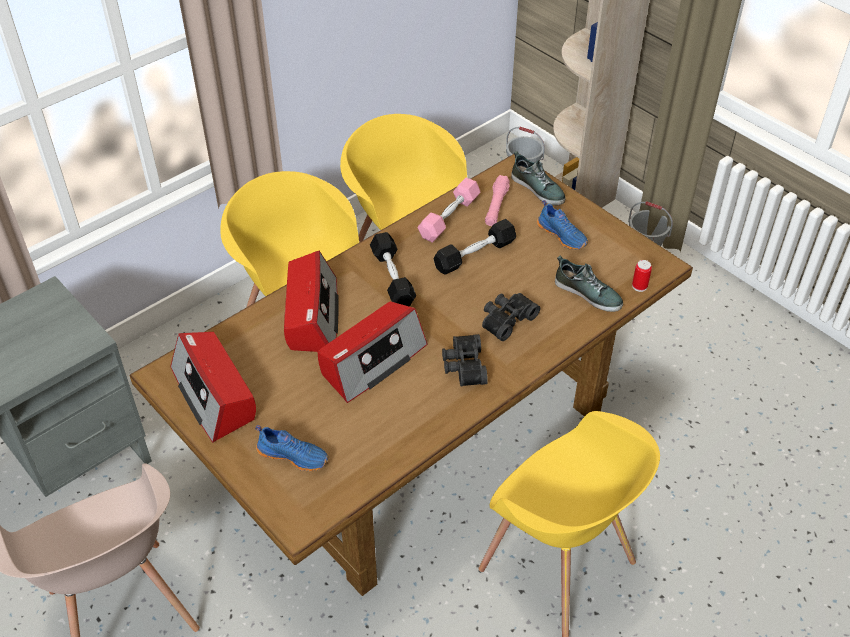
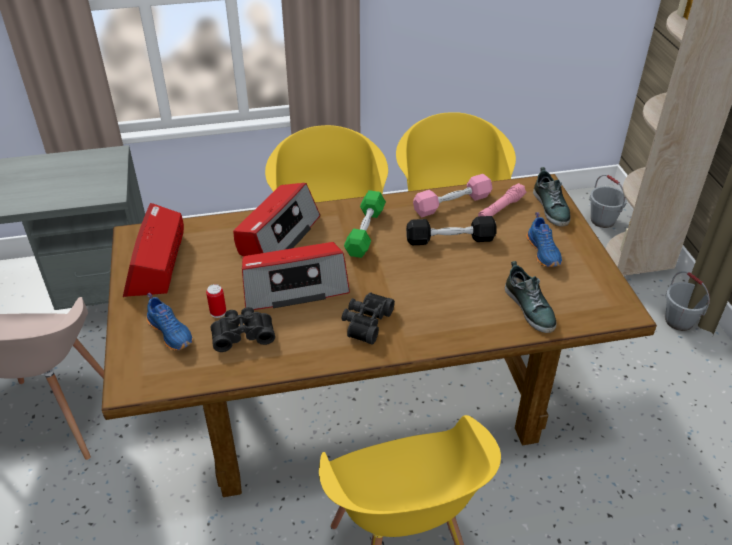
camera: 30 degrees right, 5 degrees down
(392, 278) = (365, 232): black dumbbell -> green dumbbell
(506, 319) = (435, 300): black binoculars -> black binoculars (243, 334)
(639, 286) = (586, 321): can -> can (218, 312)

